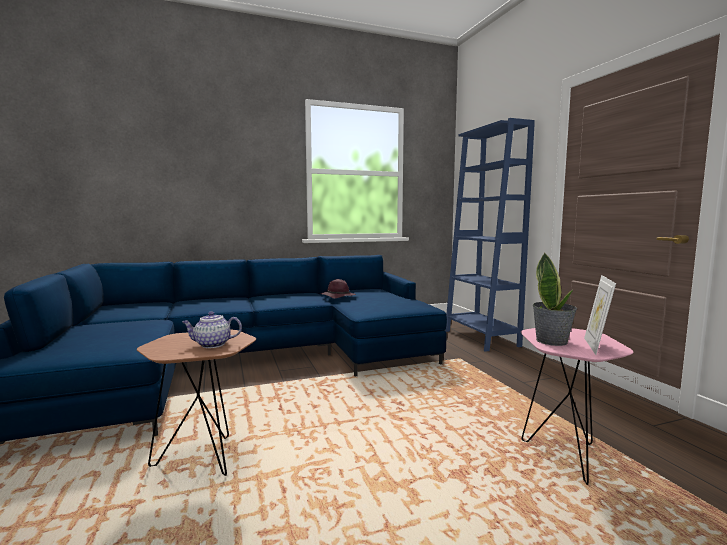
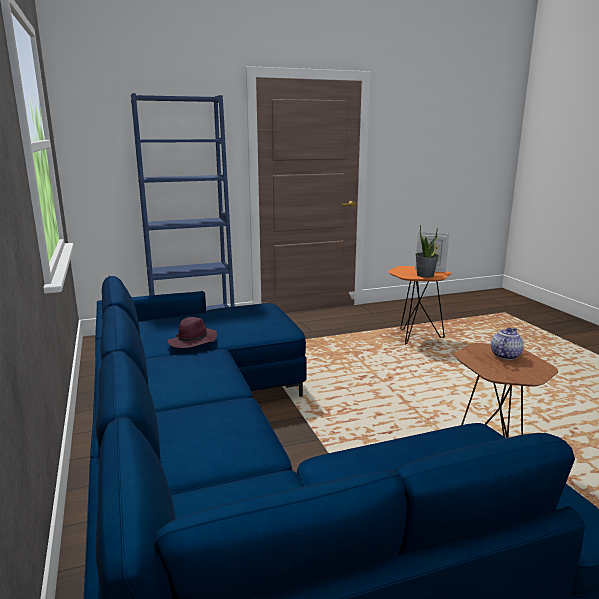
camera: 90 degrees left, 10 degrees up
(212, 344) = (505, 355): teapot -> teapot turned 135 degrees counterclockwise
(564, 454) = (414, 337): pink side table -> orange side table

